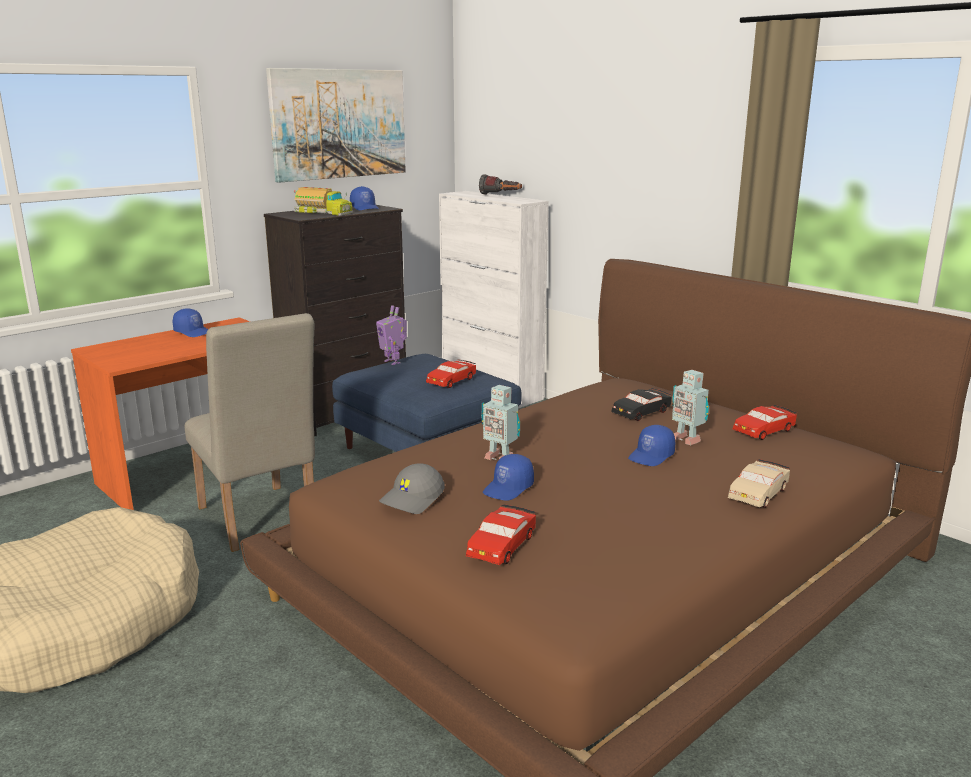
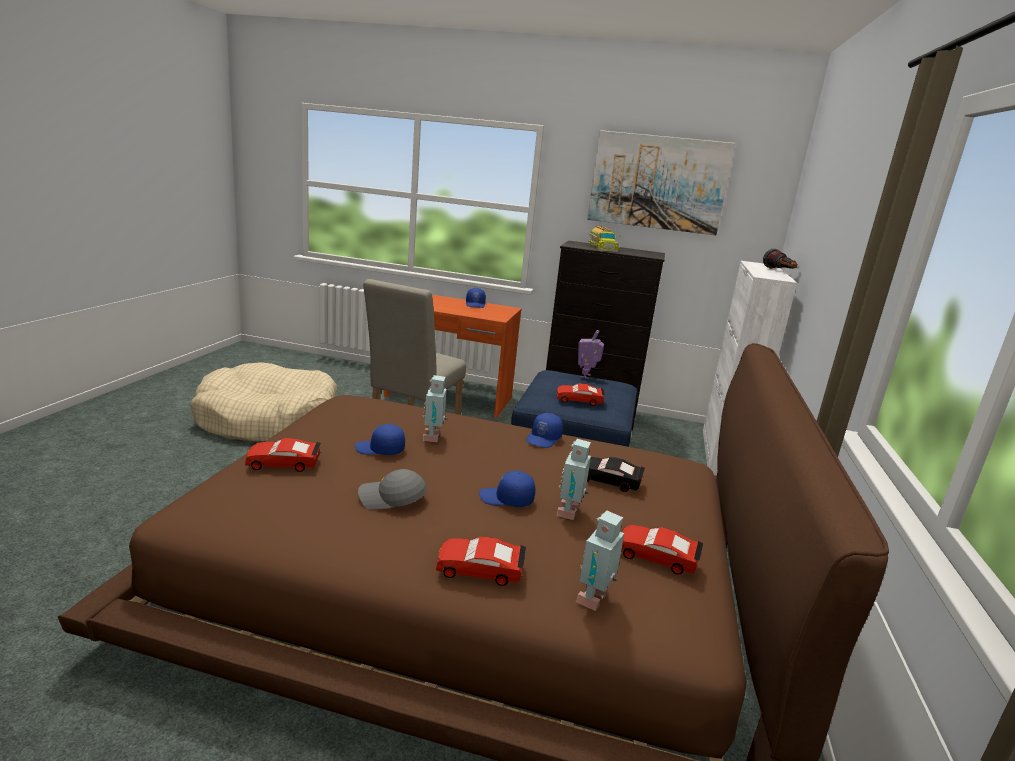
camera: 55 degrees right, 0 degrees up
(365, 208) = (641, 253): blue cap -> blue cap (544, 439)
(413, 500) = (336, 423): grey cap -> grey cap (391, 499)
(757, 493) = (480, 569): beige toy car -> red toy car
(809, 464) = (595, 599): none -> toy robot

